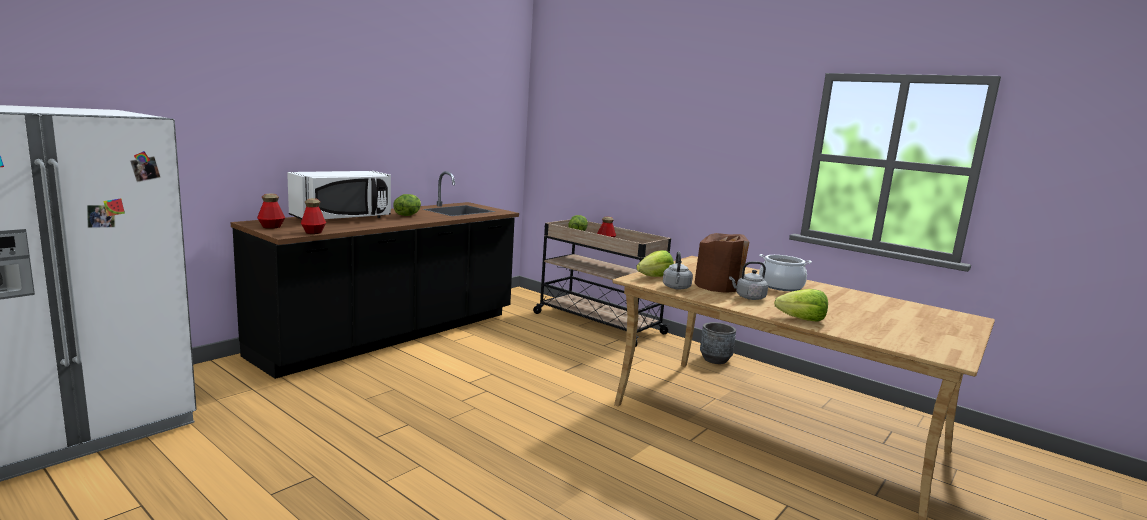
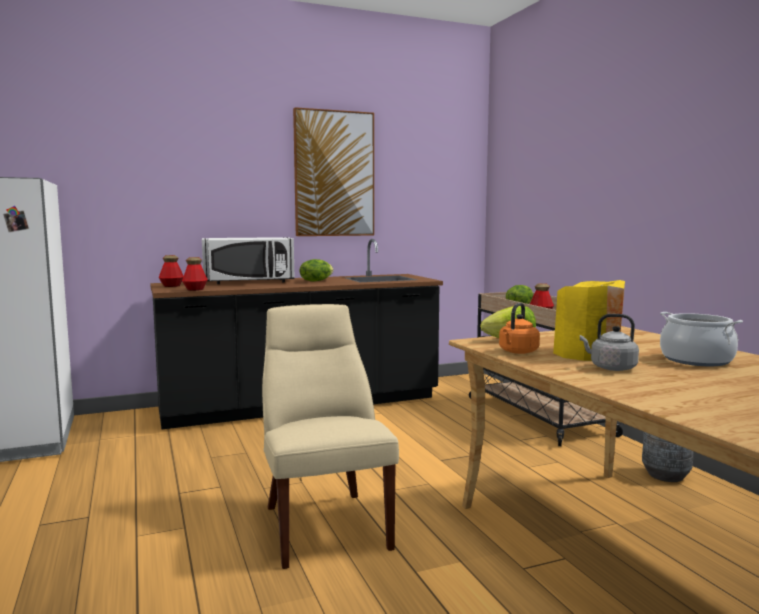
camera: 30 degrees right, 5 degrees down
(408, 105) = (334, 174): none -> picture
(531, 438) = (324, 523): none -> beige chair
(676, 288) = (517, 352): grey kettle -> orange kettle
(718, 286) = (587, 354): brown vase -> yellow vase
(802, 319) = (651, 397): lettuce -> none

